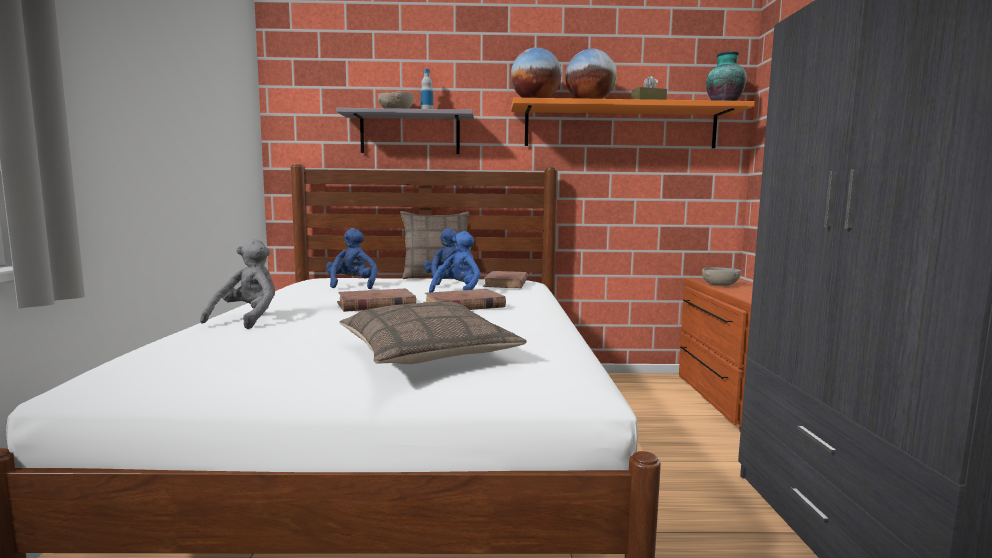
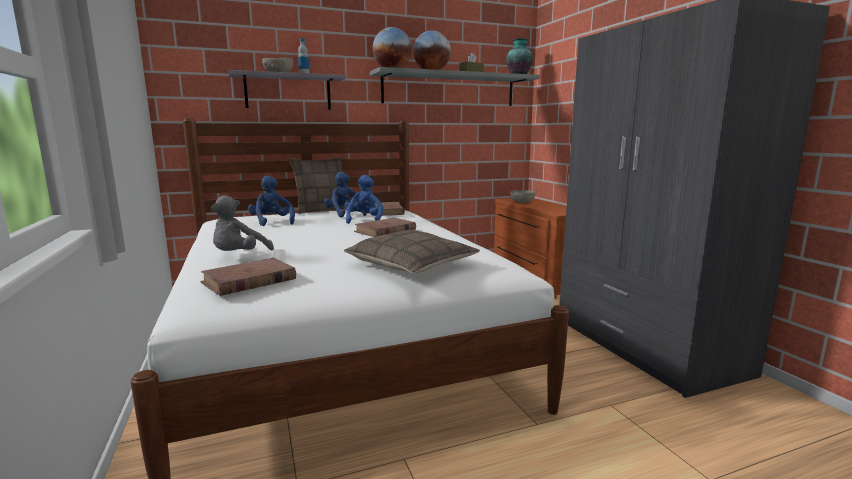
camera: 20 degrees left, 5 degrees up
(248, 319) = (239, 256): grey plush toy -> grey plush toy turned 150 degrees counterclockwise
(376, 305) = (321, 236): brown book -> brown book (249, 281)
(620, 127) = (449, 90): orange shelf -> grey shelf

